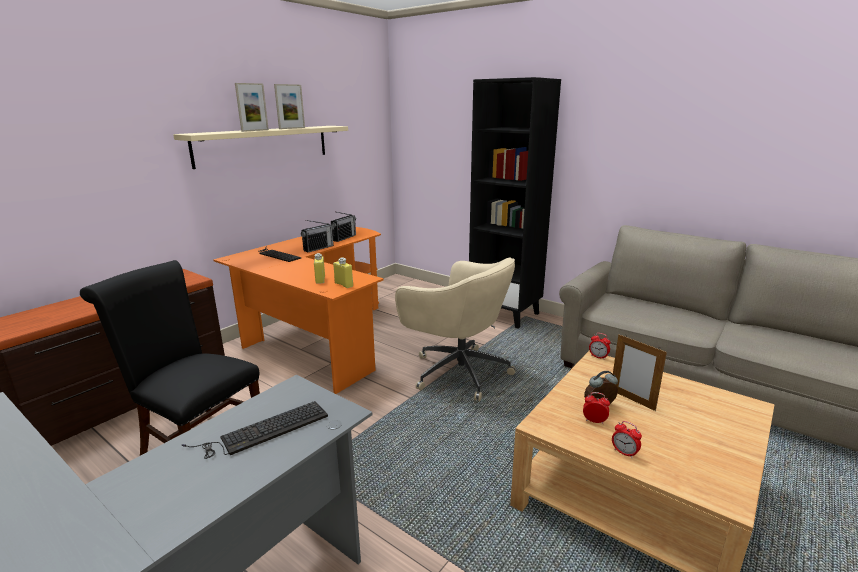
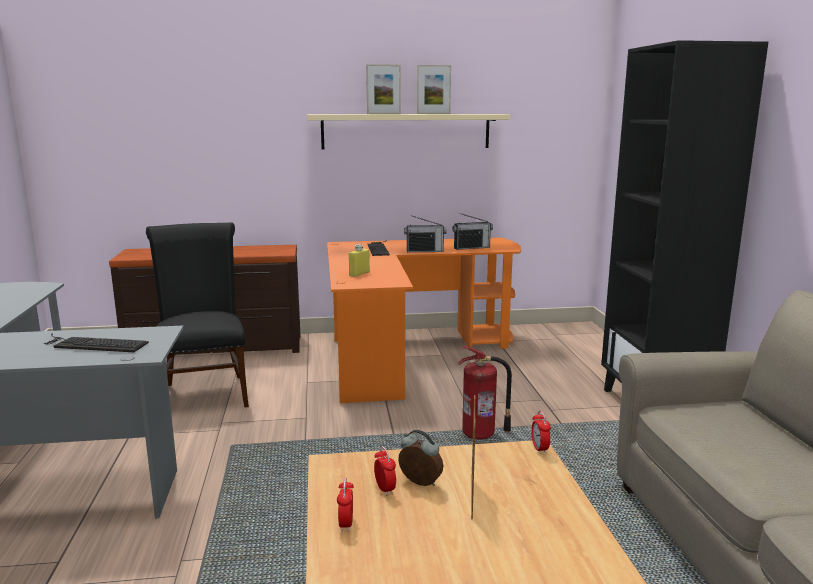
camera: 45 degrees right, 5 degrees down
(344, 285) = (366, 282): yellow bottle -> none
(457, 371) = (481, 434): beige office chair -> fire extinguisher

